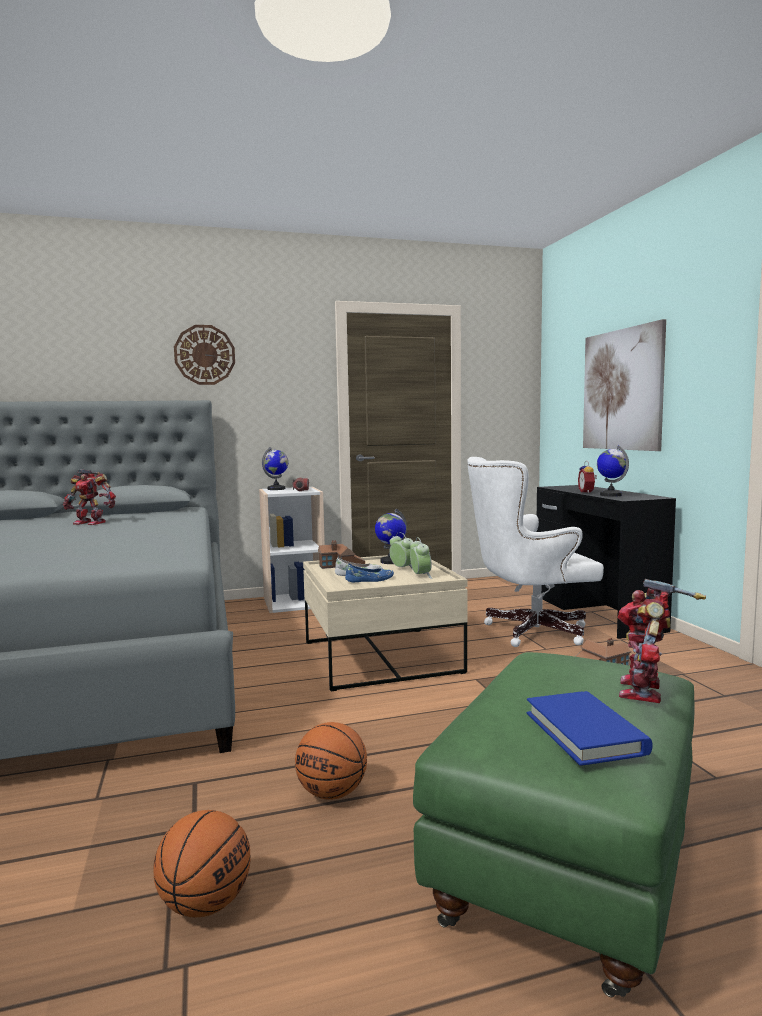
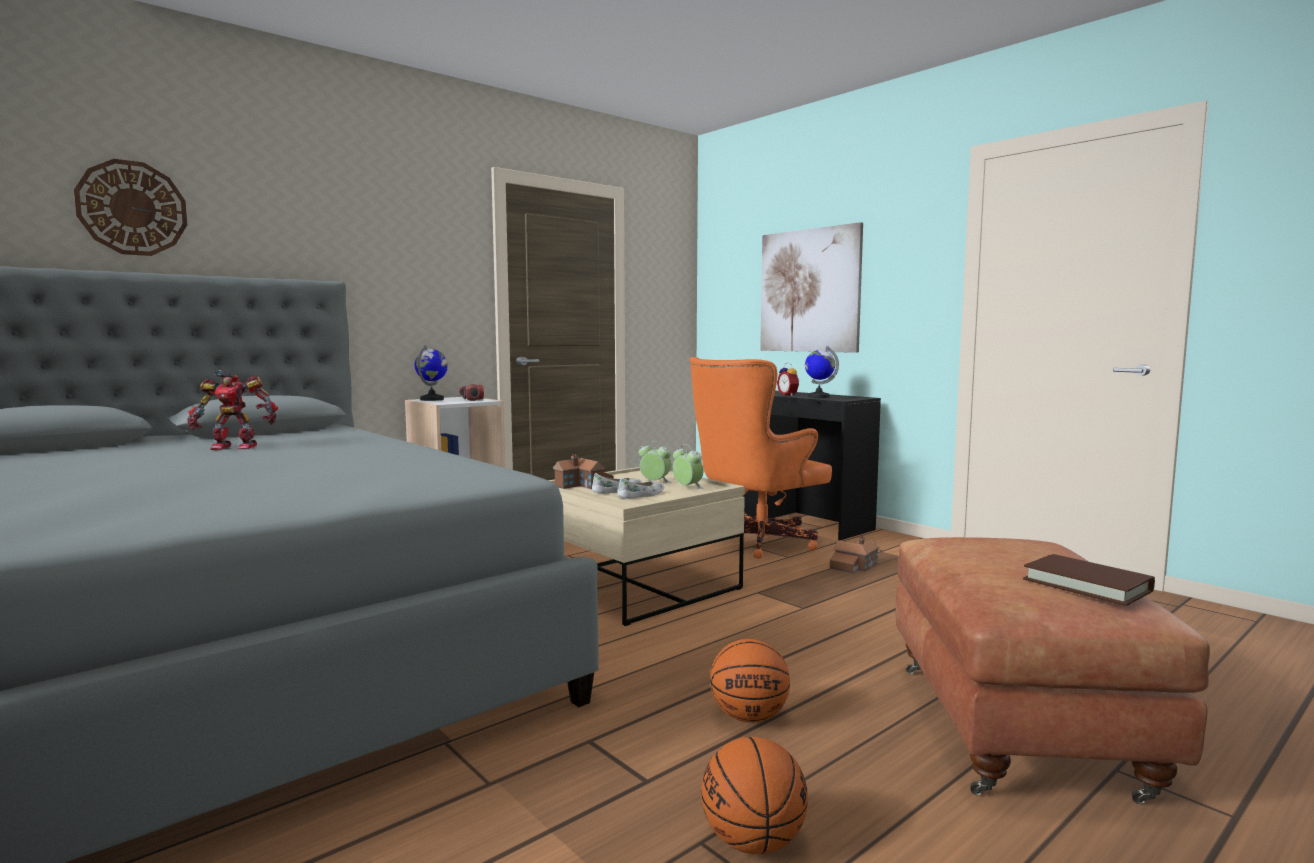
camera: 25 degrees left, 0 degrees up
(204, 355) = (332, 220): wall clock -> wall clock (132, 208)
(370, 580) = (642, 495): blue shoe -> white shoe
(391, 561) = (628, 476): globe -> none
(529, 632) = (756, 544): white office chair -> orange office chair
(569, 872) = (1017, 729): green ottoman -> brown ottoman
(585, 733) = (1087, 585): blue book -> brown book
(645, 691) = (1068, 552): toy robot -> none

